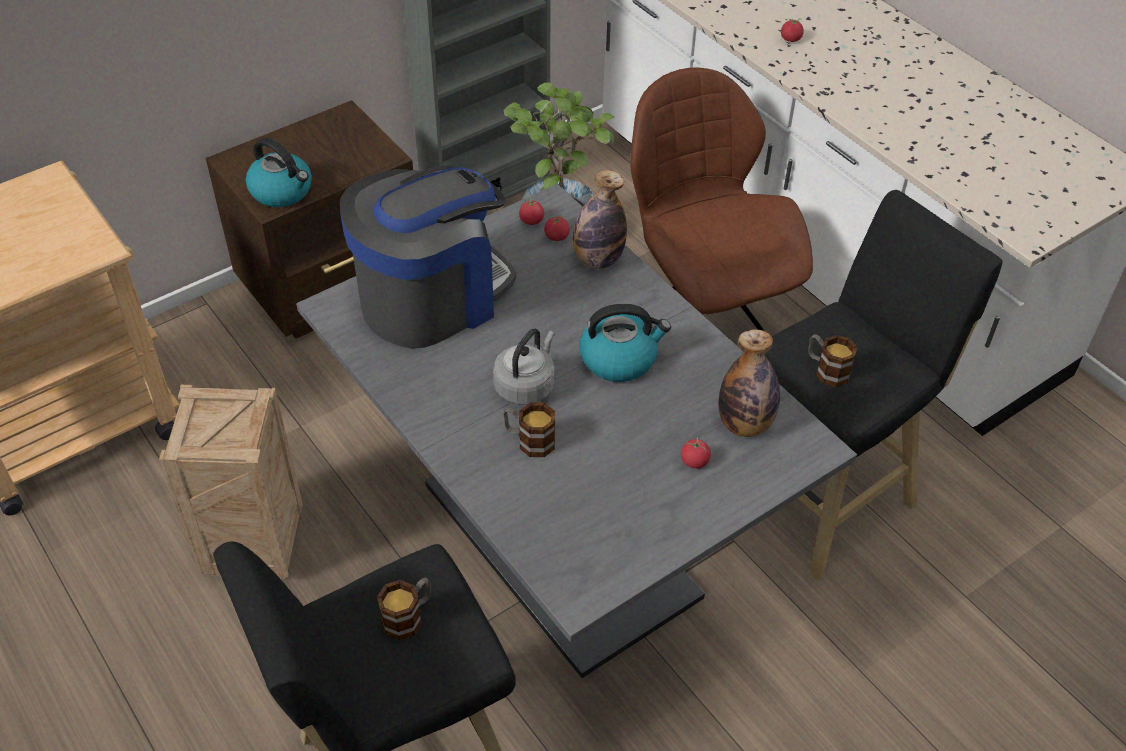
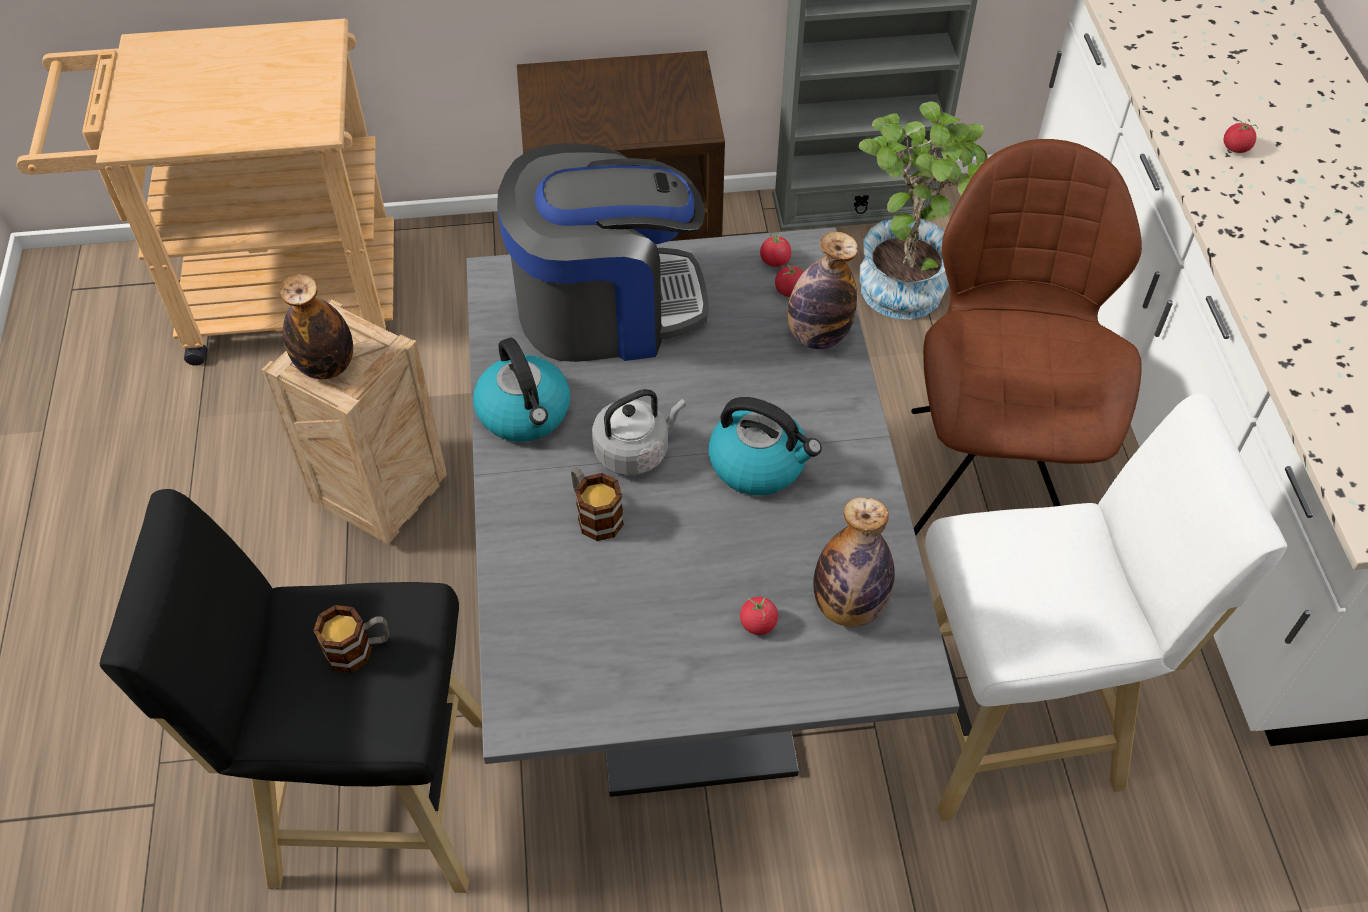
camera: 30 degrees right, 5 degrees up
(214, 435) = (327, 366): none -> bottle
(282, 191) = (567, 128): kettle -> kettle (525, 413)
(823, 493) = (1018, 721): black stool -> white stool
(826, 370) = (1014, 583): mug -> none

